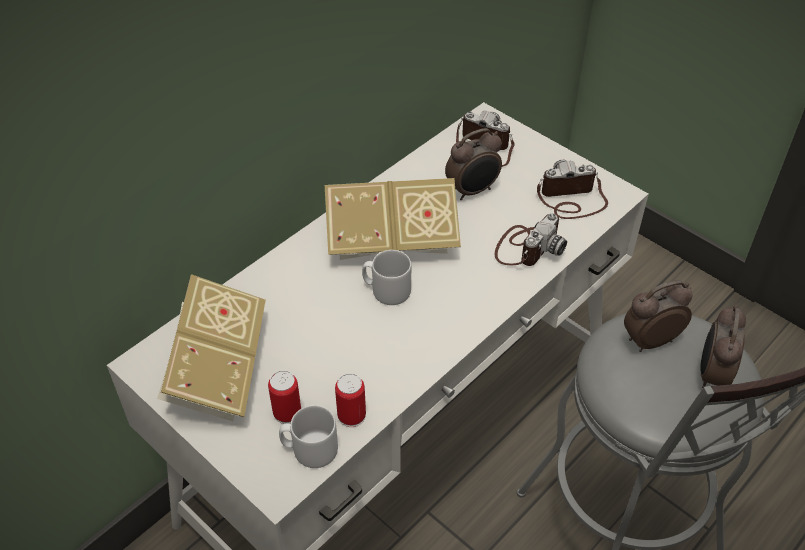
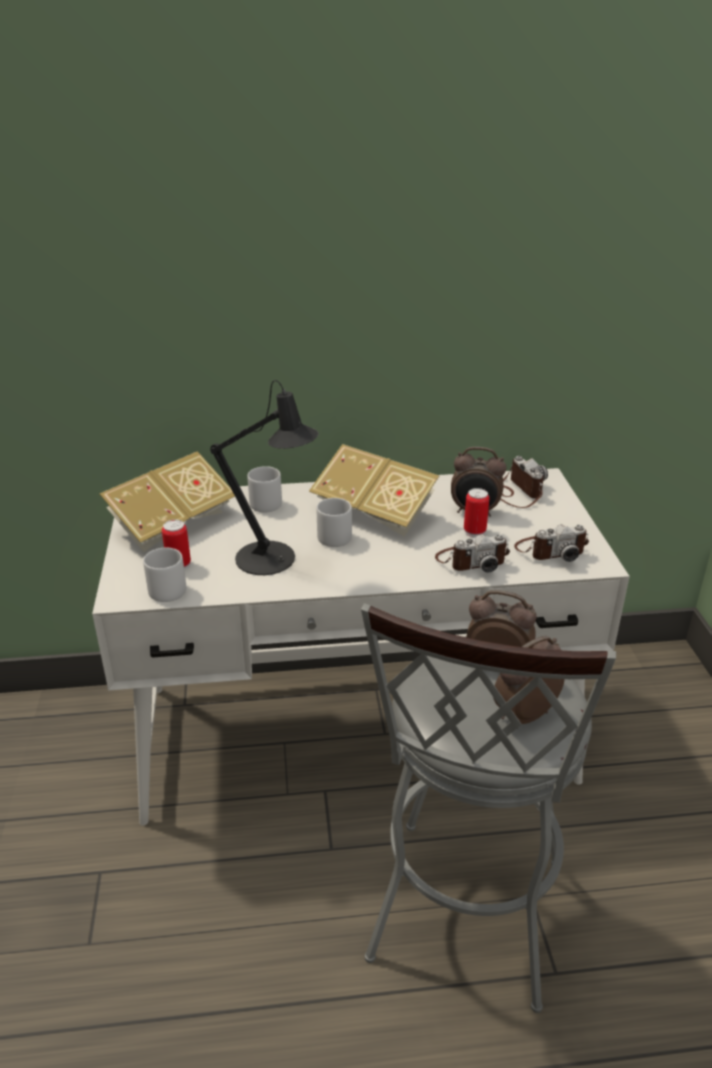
camera: 40 degrees right, 15 degrees down
(277, 287) = (265, 502): none -> grey mug
(351, 416) = (213, 587): can -> can (474, 531)
(368, 351) = (273, 560): none -> black table lamp
(571, 200) = (550, 550): camera -> camera turned 135 degrees clockwise

